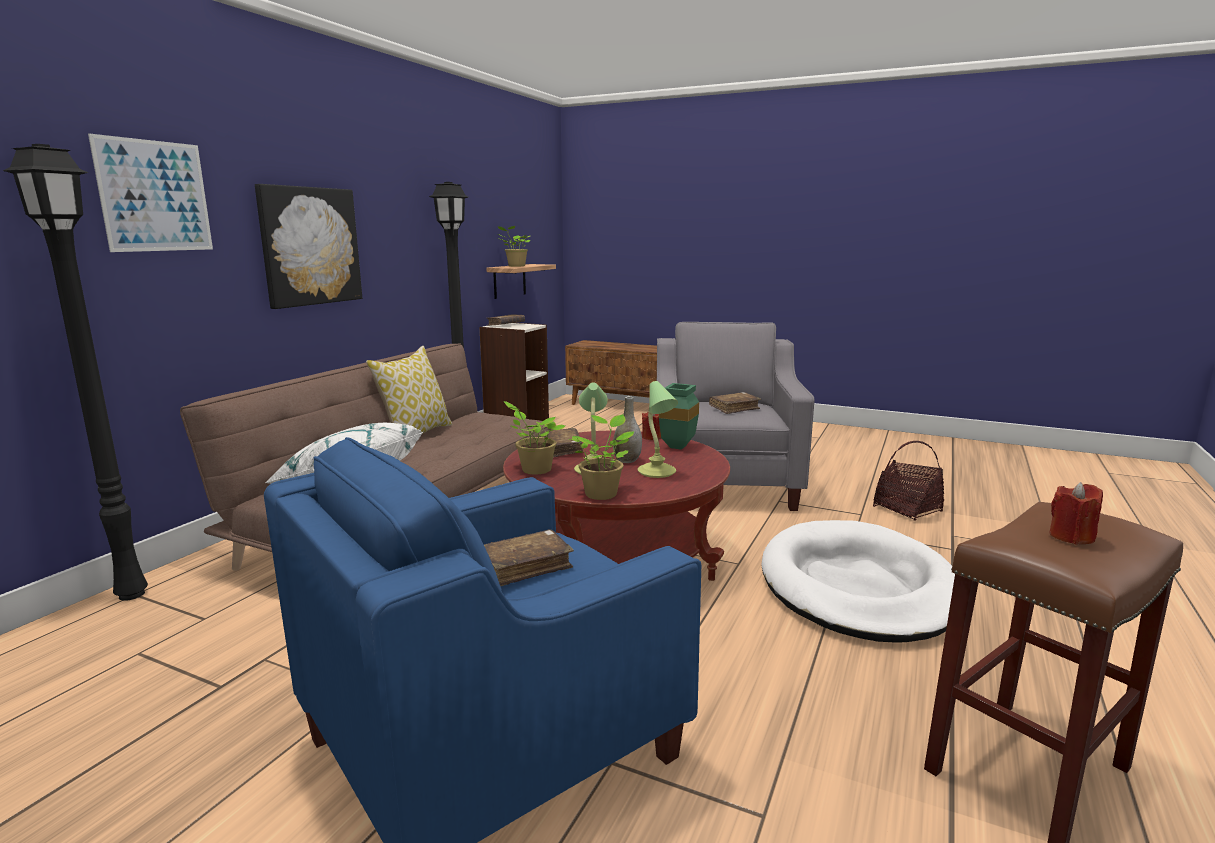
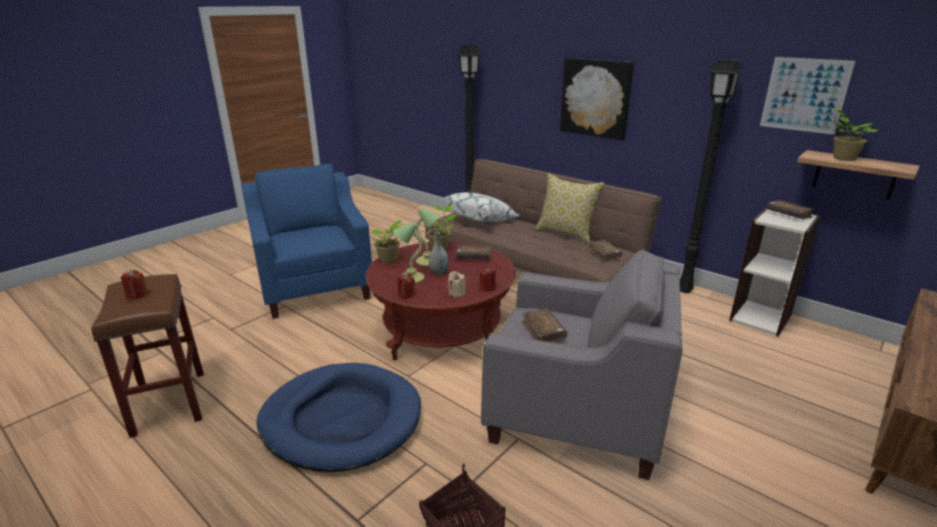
camera: 105 degrees right, 10 degrees up
(155, 196) = (519, 64): picture -> picture (804, 95)
(525, 566) = (315, 233): brown book -> brown book (604, 254)
(678, 447) = (456, 293): green vase -> beige candle
(705, 468) = (406, 294): none -> red candle
(857, 587) = (341, 420): white dog bed -> blue dog bed

